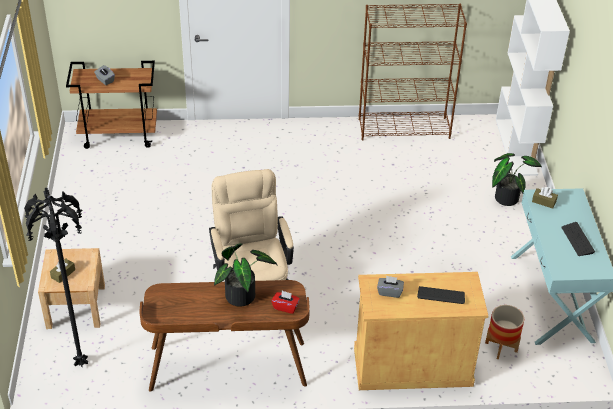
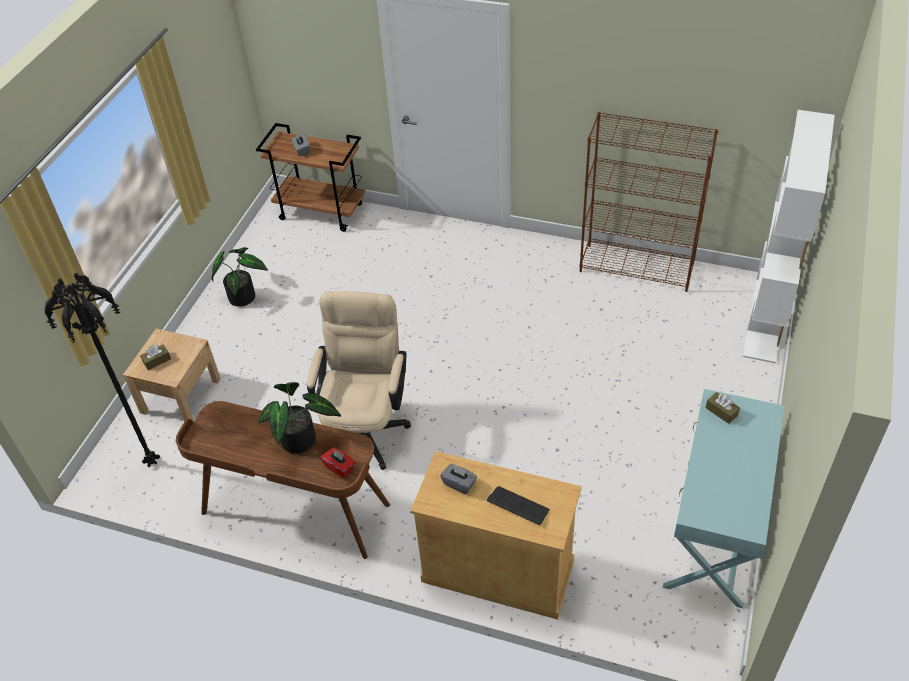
camera: 25 degrees right, 5 degrees up
(501, 347) = (617, 578): planter -> none
(507, 196) = (721, 382): potted plant -> potted plant (244, 295)
(577, 240) = (739, 476): keyboard -> none

